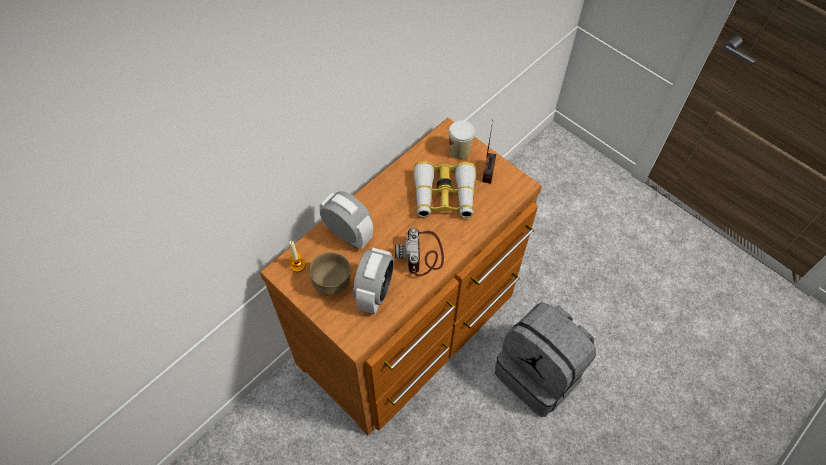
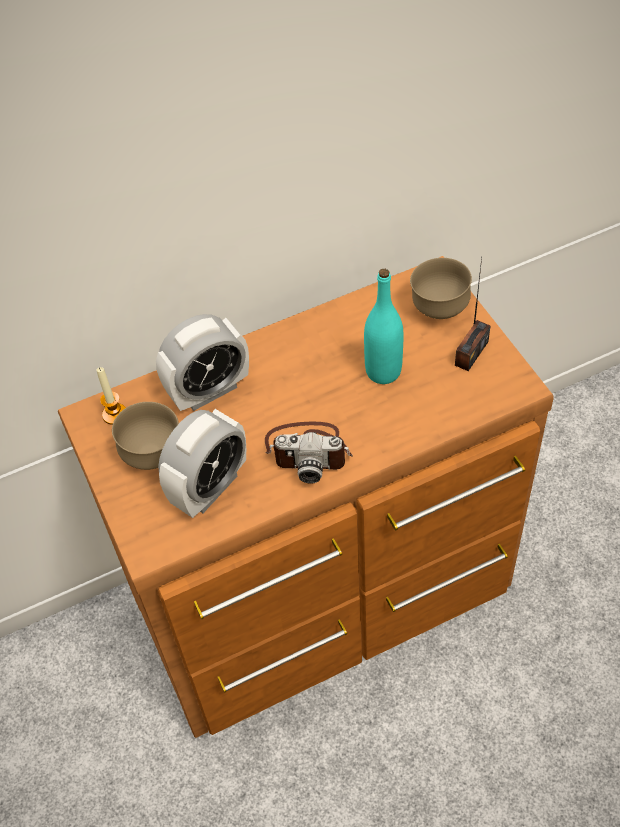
camera: 25 degrees right, 5 degrees down
(348, 235) = (209, 390): alarm clock -> alarm clock turned 90 degrees clockwise
(422, 255) = (309, 451): camera -> camera turned 105 degrees counterclockwise
(444, 196) = (383, 371): binoculars -> turquoise bottle
(459, 150) = (439, 309): cup -> brown bowl
(539, 373) = (510, 734): grey backpack -> none

